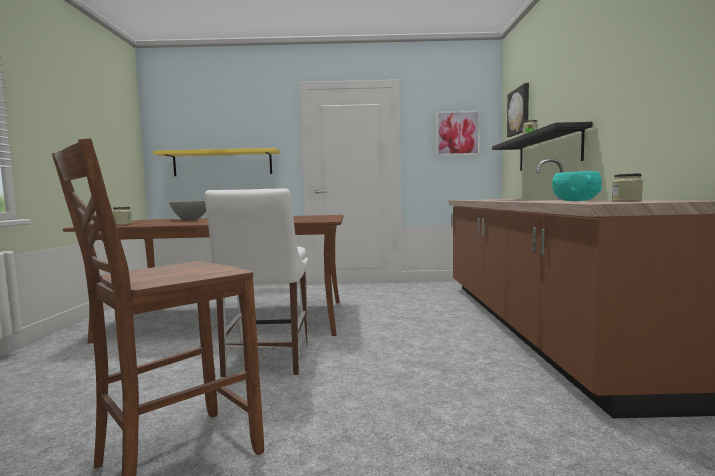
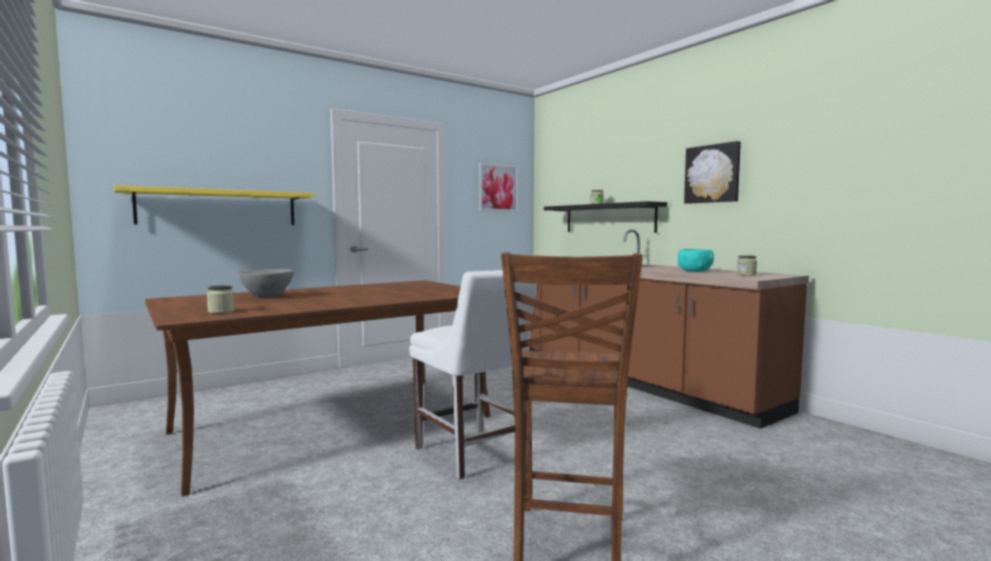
camera: 35 degrees left, 0 degrees up
(519, 111) = (565, 175): picture -> picture (712, 174)

